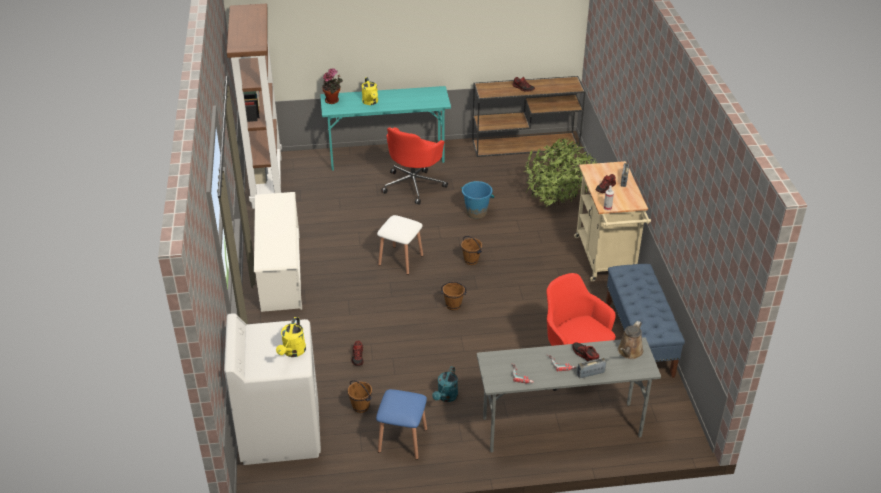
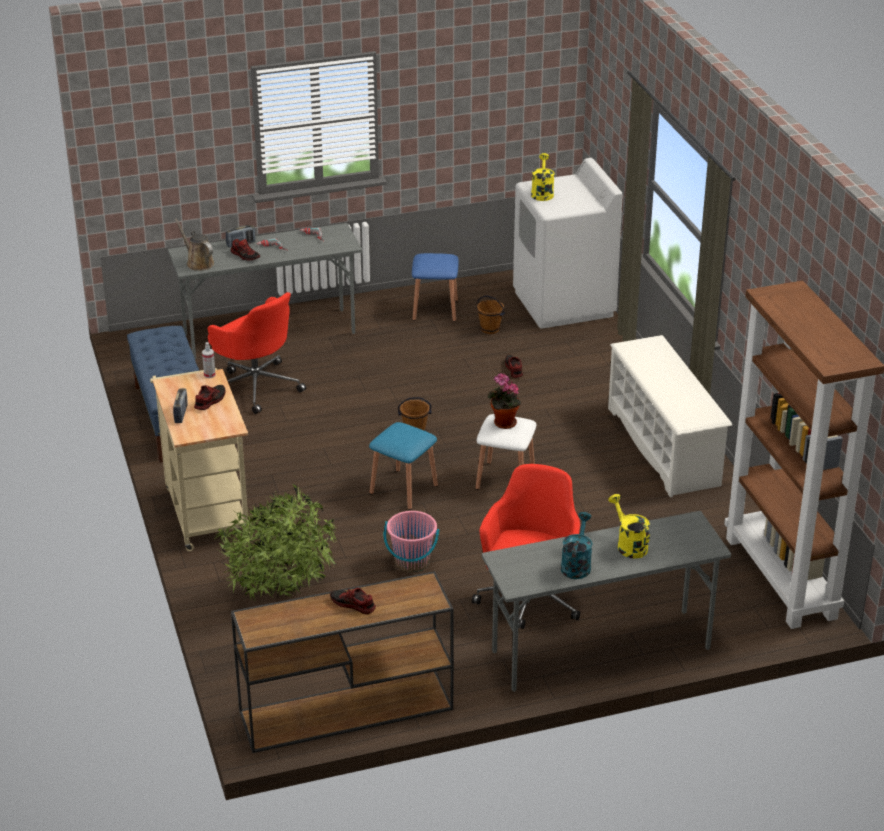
camera: 170 degrees right, 5 degrees down
(333, 100) = (698, 541): potted plant -> potted plant (503, 423)
(387, 157) = (600, 651): turquoise desk -> grey desk
(446, 397) = (399, 345): turquoise watering can -> turquoise watering can (576, 564)
(471, 260) = (403, 489): brown bucket -> blue stool
(476, 212) = (412, 562): blue bucket -> pink bucket
(629, 352) = (198, 263): brown watering can -> brown watering can turned 60 degrees counterclockwise

